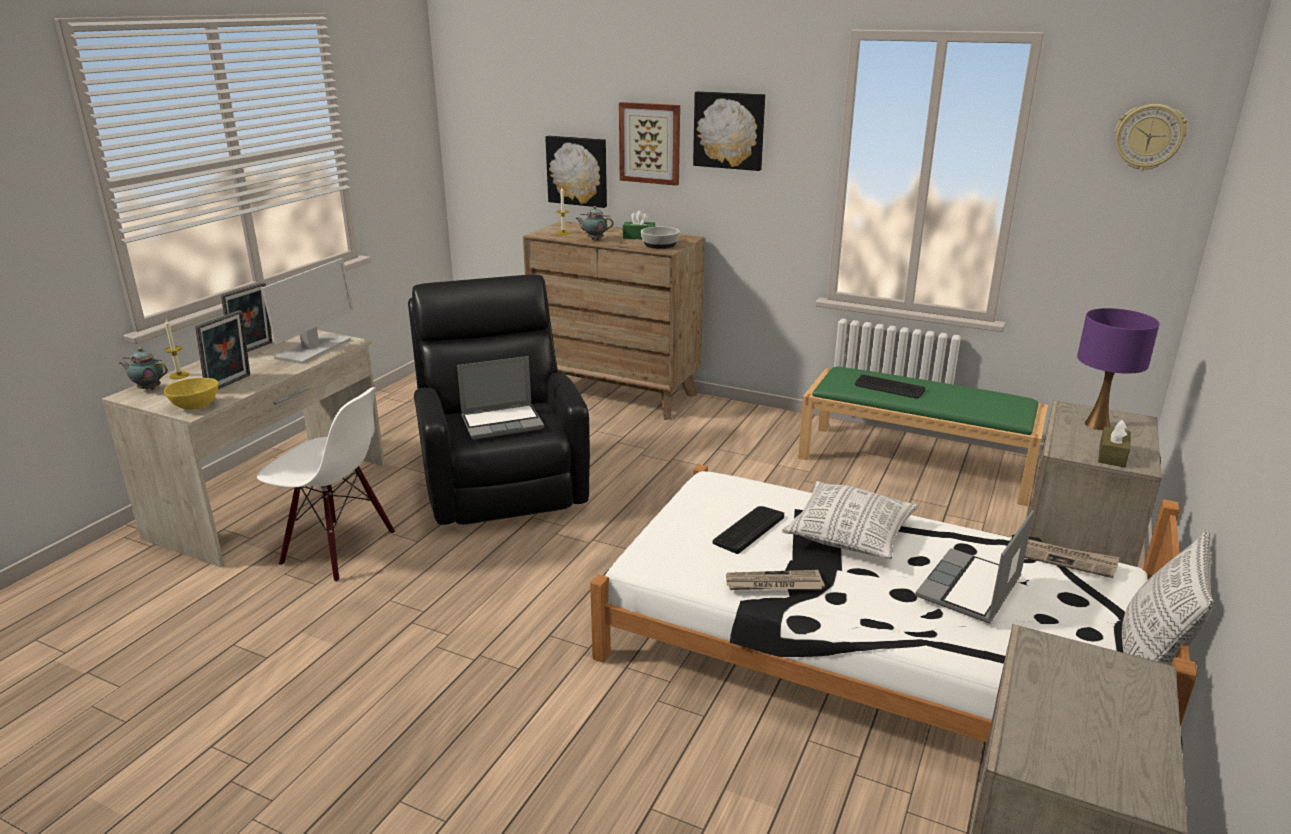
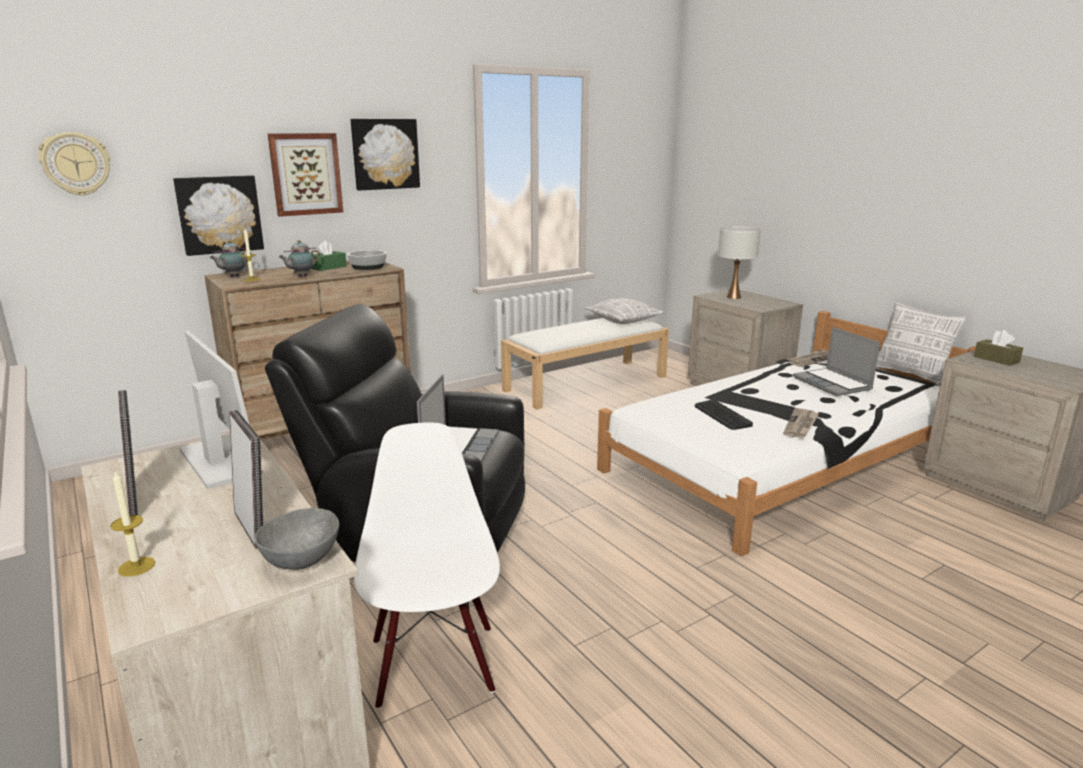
camera: 60 degrees left, 5 degrees down
(148, 389) = (150, 599): teapot -> teapot (233, 276)
(196, 407) = (304, 560): yellow bowl -> grey bowl
(338, 549) = (434, 664): white chair -> white chair turned 60 degrees counterclockwise
(849, 535) = (750, 393): pillow -> pillow (623, 320)
(889, 388) = (570, 332): keyboard -> none
(916, 463) = (586, 383): green bench -> white bench
(1097, 425) = (734, 297): purple table lamp -> white table lamp
(1112, 455) = (772, 304): brown tissue box -> brown tissue box (996, 359)
(1149, 137) = (643, 136): wall clock -> wall clock (76, 164)

